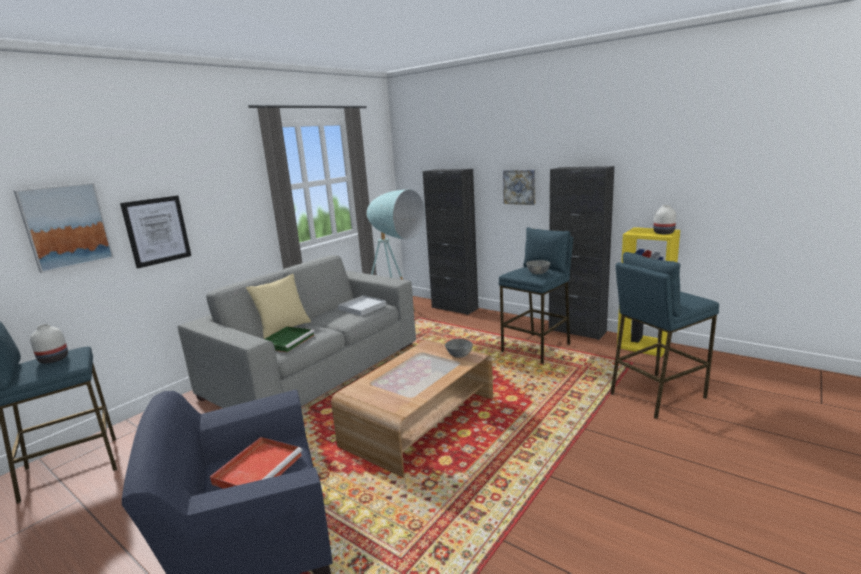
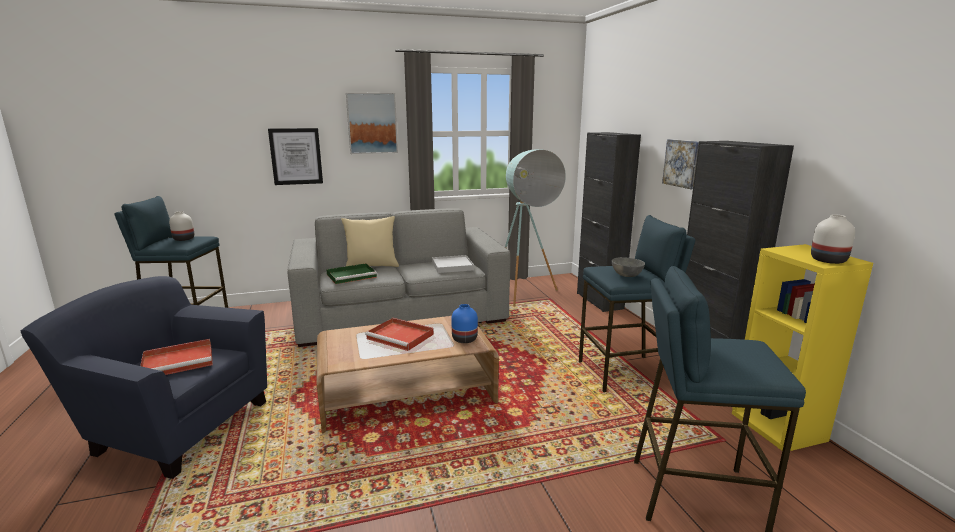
camera: 35 degrees right, 0 degrees up
(66, 226) = (224, 141): picture -> picture (372, 123)
(410, 371) = (401, 336): none -> red tray
(459, 356) = (464, 339): grey bowl -> blue vase

